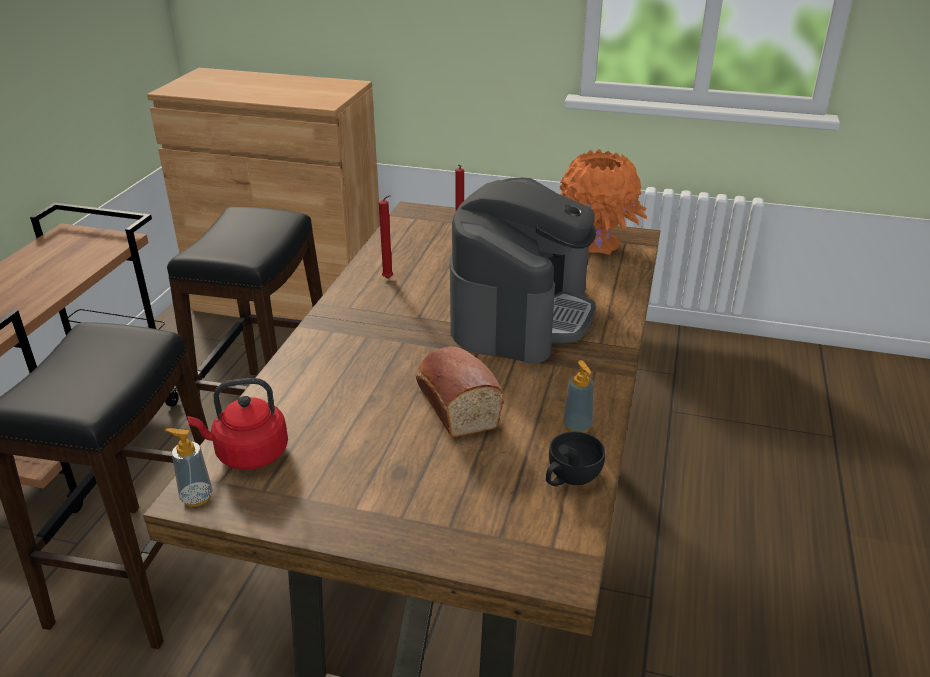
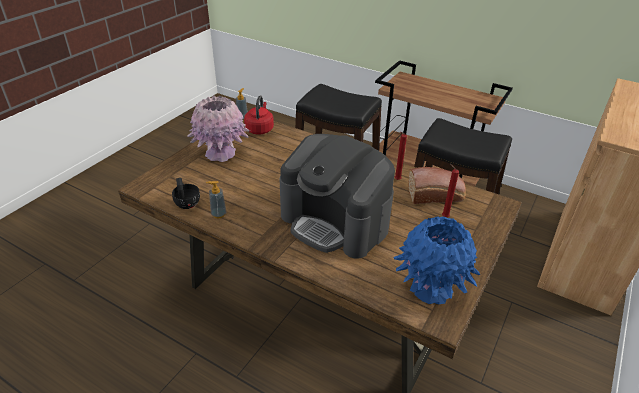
camera: 105 degrees right, 5 degrees up
(377, 484) = (221, 154): none -> pink vase
(455, 403) = (261, 181): bread -> bread (436, 195)
(595, 244) = (430, 288): orange vase -> blue vase

